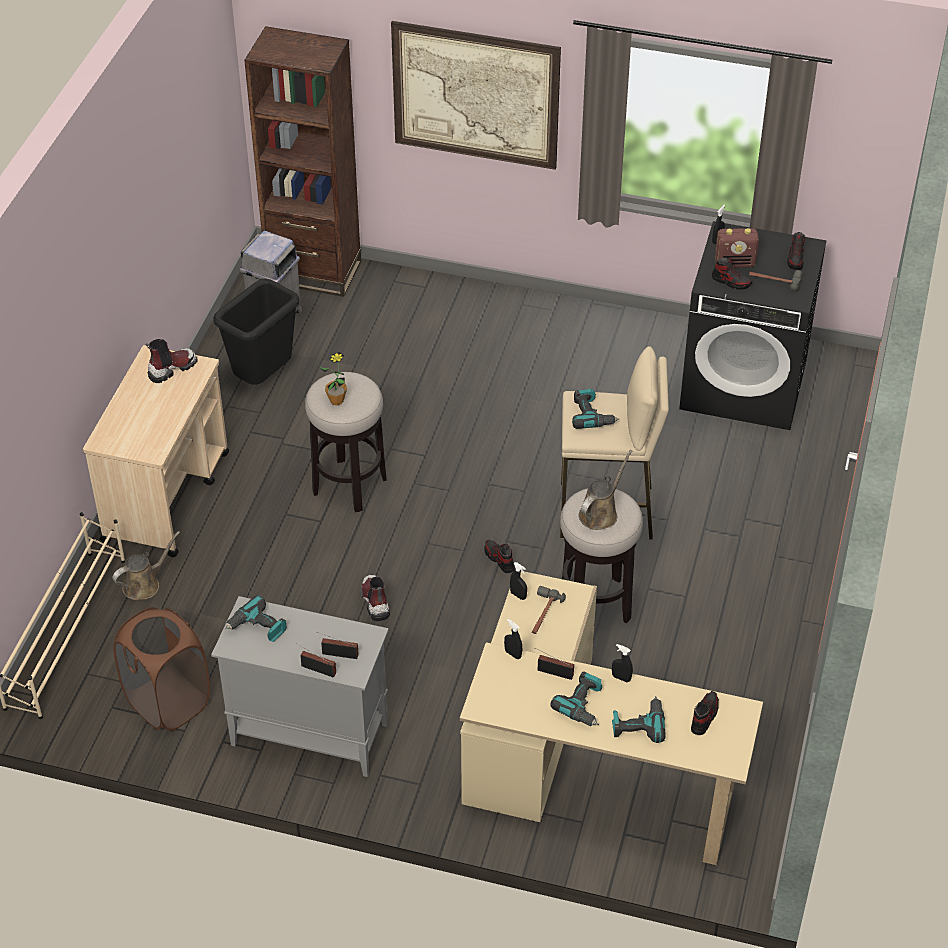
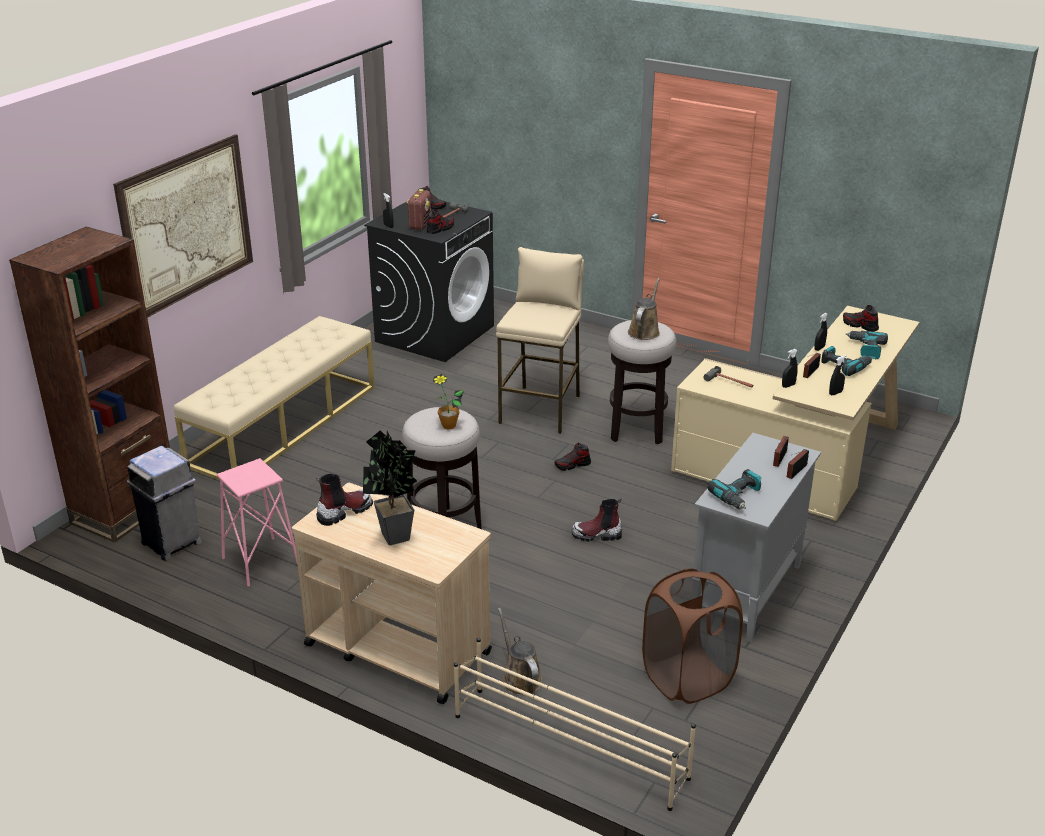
camera: 75 degrees left, 15 degrees down
(138, 409) = (394, 539): none -> potted plant
(172, 369) = (344, 512): boot -> boot turned 75 degrees clockwise
(264, 378) = (260, 561): black trash can -> pink stool
(493, 324) = (284, 424): none -> beige bench
(518, 595) = (706, 390): black spray bottle -> black spray bottle (835, 393)
(592, 415) = (536, 316): power drill -> none
(600, 513) = (644, 331): brown watering can -> brown watering can turned 60 degrees clockwise

